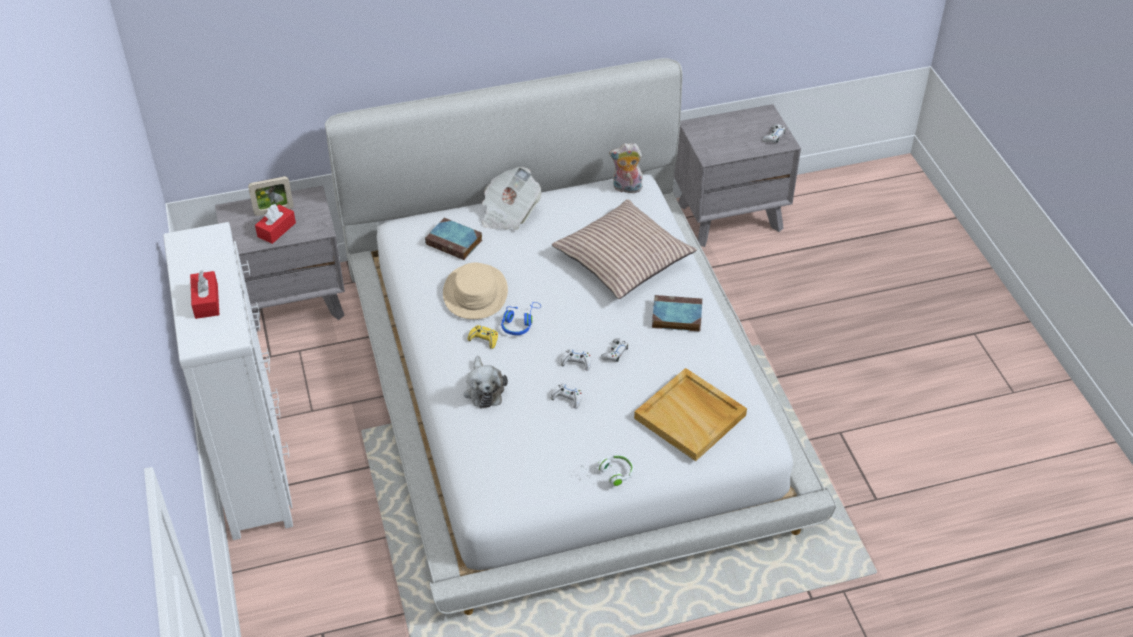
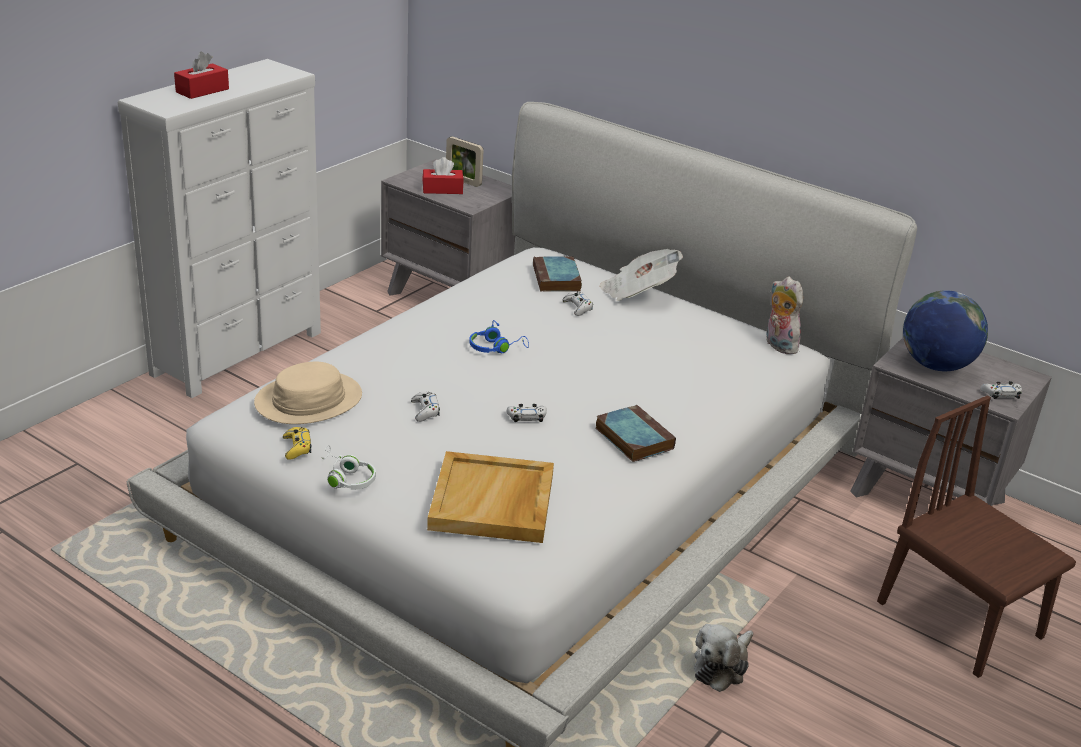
camera: 50 degrees right, 15 degrees down
(475, 293) = (505, 311): beige hat -> beige hat (309, 400)
(483, 389) = (381, 360): plush toy -> plush toy (721, 666)
(484, 339) = (448, 336): yellow game controller -> yellow game controller (297, 447)
(576, 362) = (483, 398): white game controller -> white game controller (577, 307)
(623, 259) = (670, 375): pillow -> none
(725, 141) = (935, 365): none -> globe
(834, 278) = (960, 619): none -> brown chair

